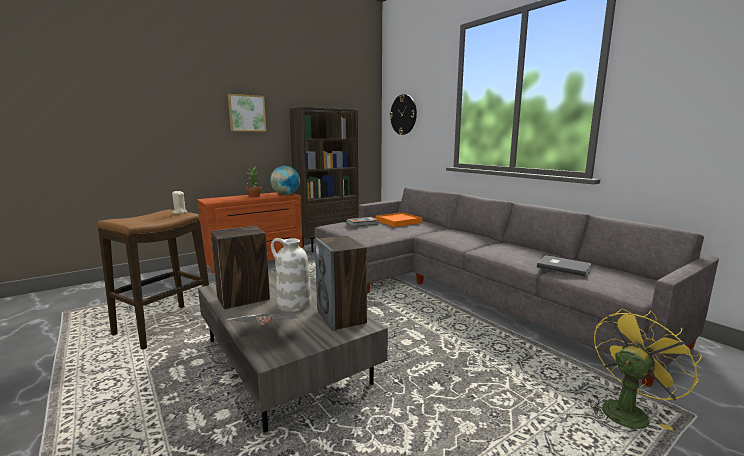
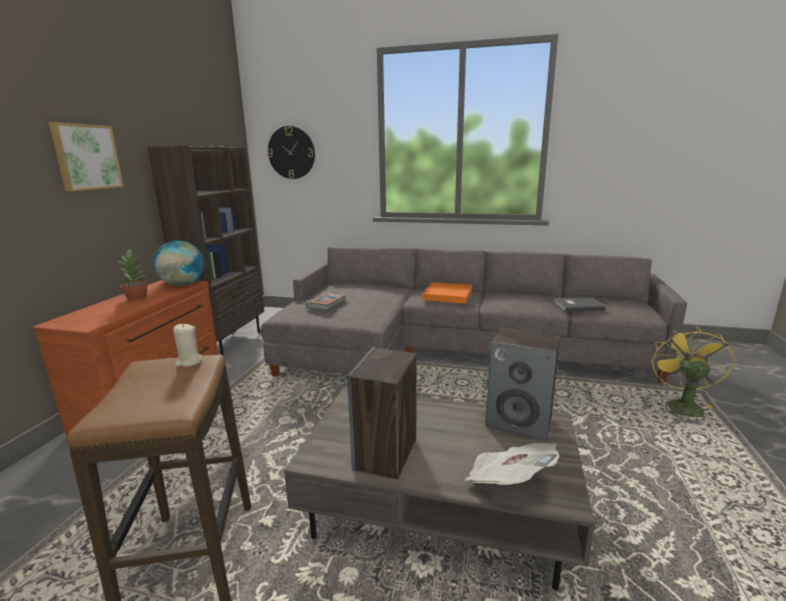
camera: 40 degrees left, 5 degrees up
(293, 305) = (451, 432): white vase -> none
(398, 221) = (357, 291): orange tray -> orange tray (448, 295)

